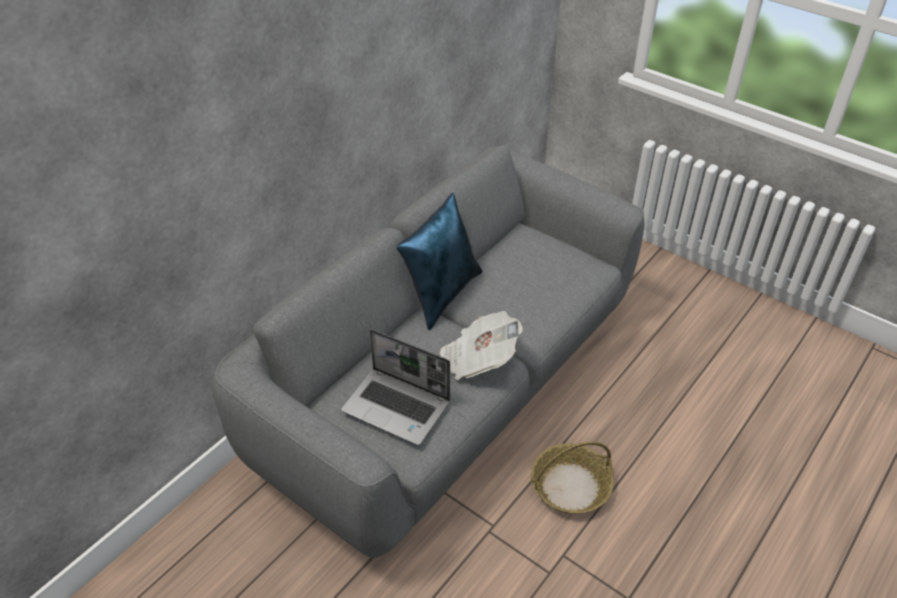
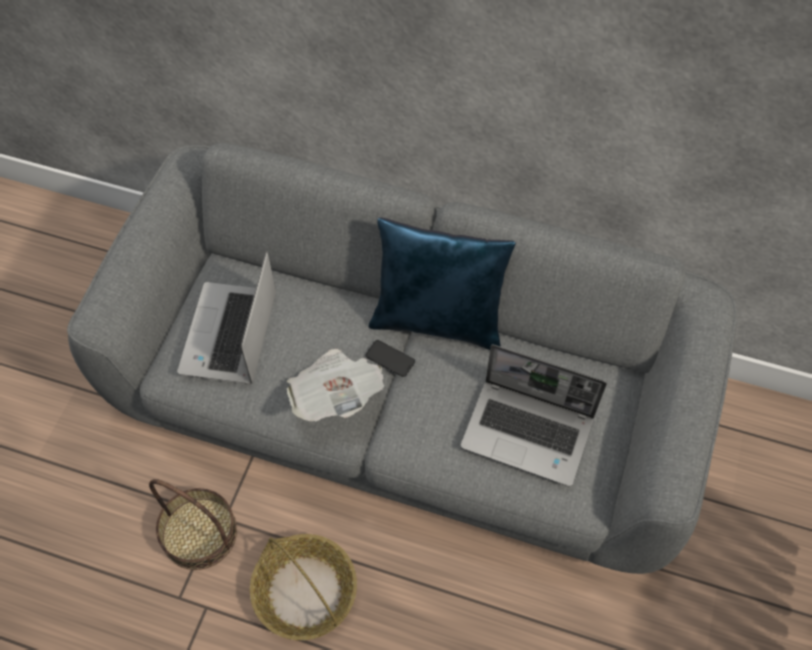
camera: 70 degrees right, 15 degrees up
(461, 325) = (390, 358): none -> phone
(499, 546) = (199, 533): none -> basket
(547, 274) = (529, 432): none -> laptop

